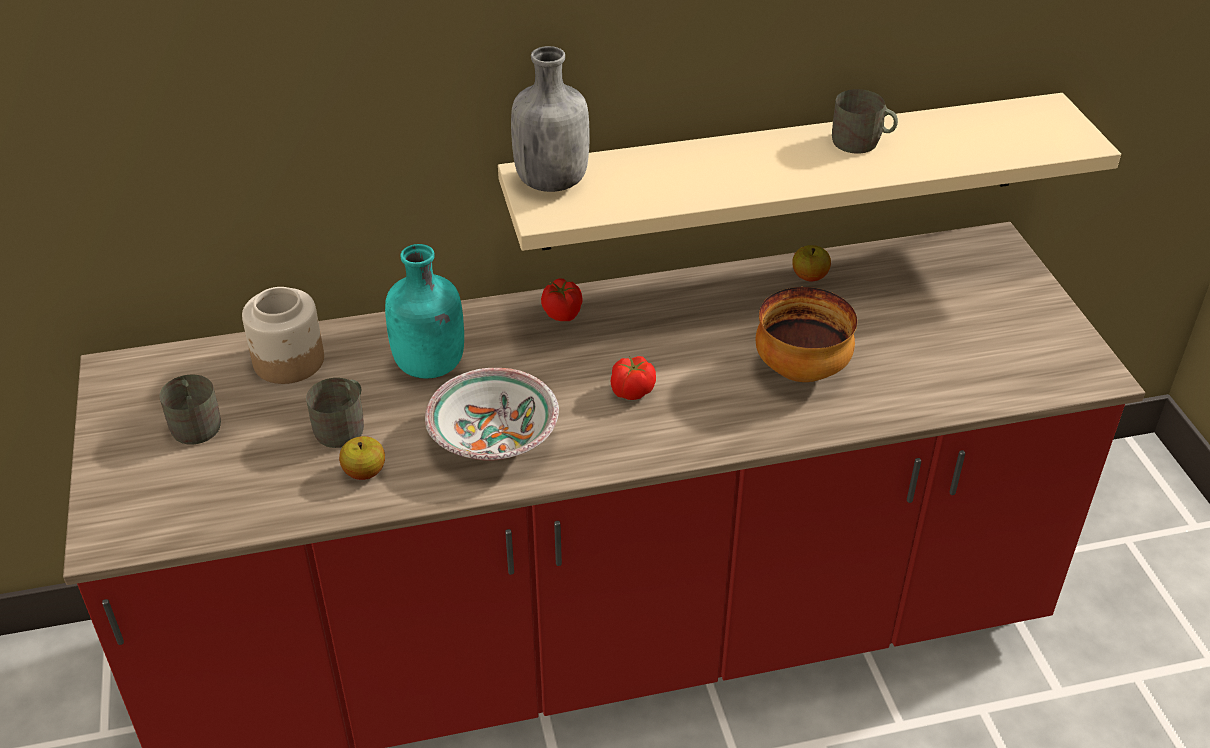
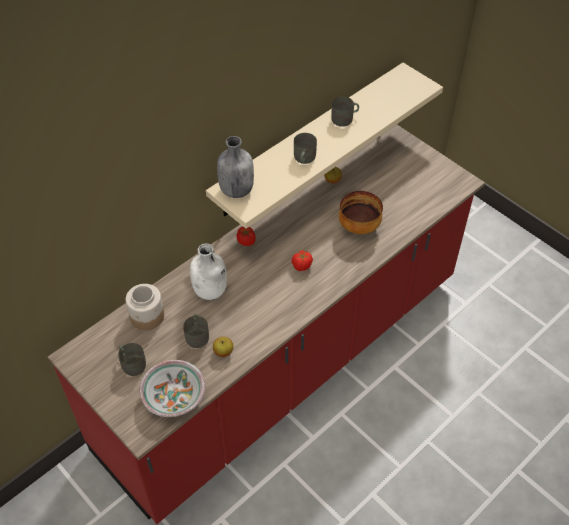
camera: 30 degrees left, 10 degrees up
(430, 366) = (211, 291): turquoise bottle -> white bottle
(492, 439) = (263, 313): bowl -> bowl (173, 397)
(723, 176) = (303, 158): none -> grey mug

